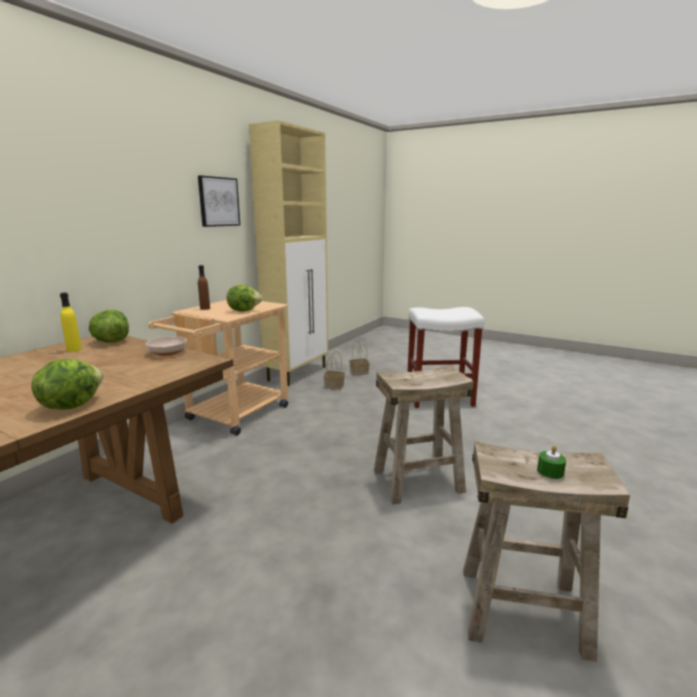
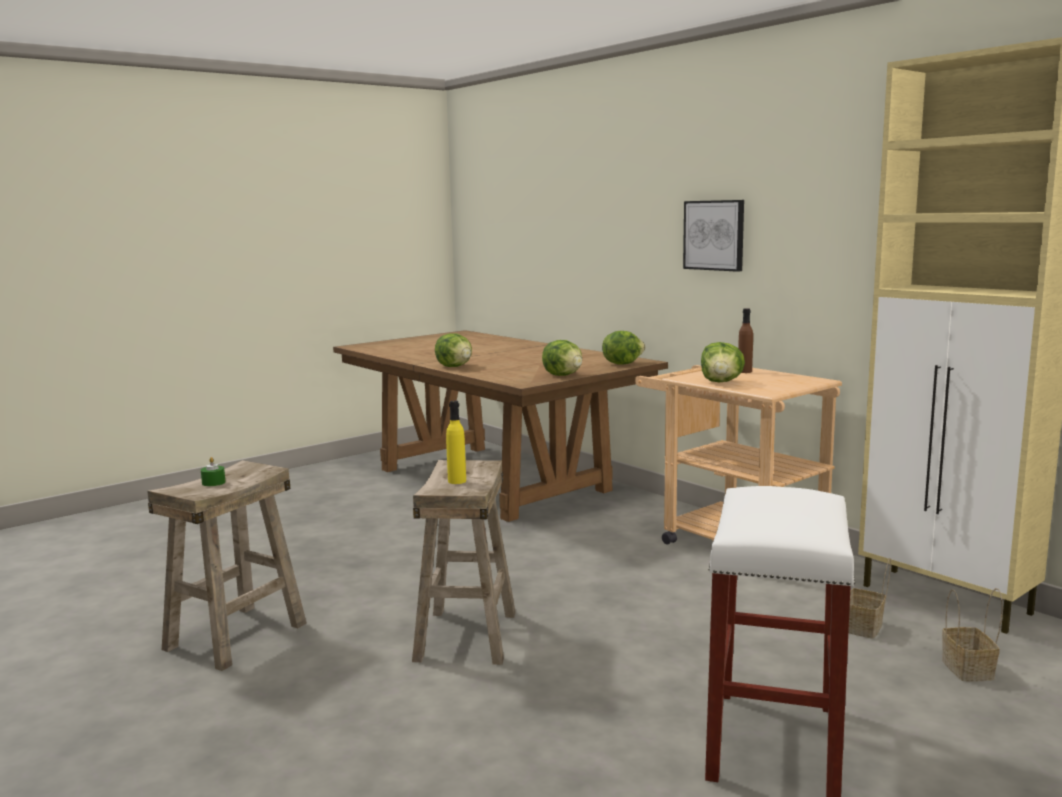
camera: 110 degrees right, 5 degrees down
(74, 350) = (599, 359): yellow bottle -> yellow bottle (457, 481)
(167, 352) = (563, 375): bowl -> lettuce
(218, 202) = (839, 216): picture -> picture (714, 235)

